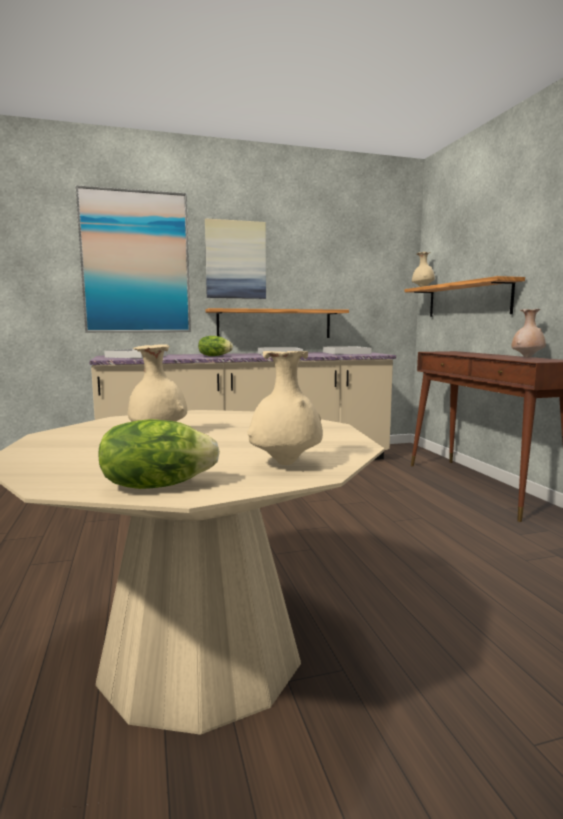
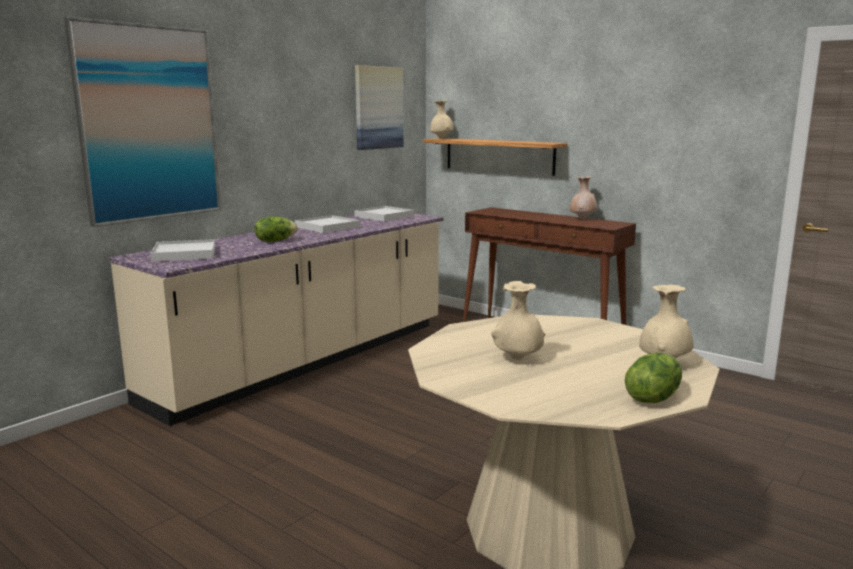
camera: 35 degrees left, 5 degrees up
(235, 260) = (261, 113): picture -> picture (378, 108)
(274, 324) = (304, 188): shelf -> none

